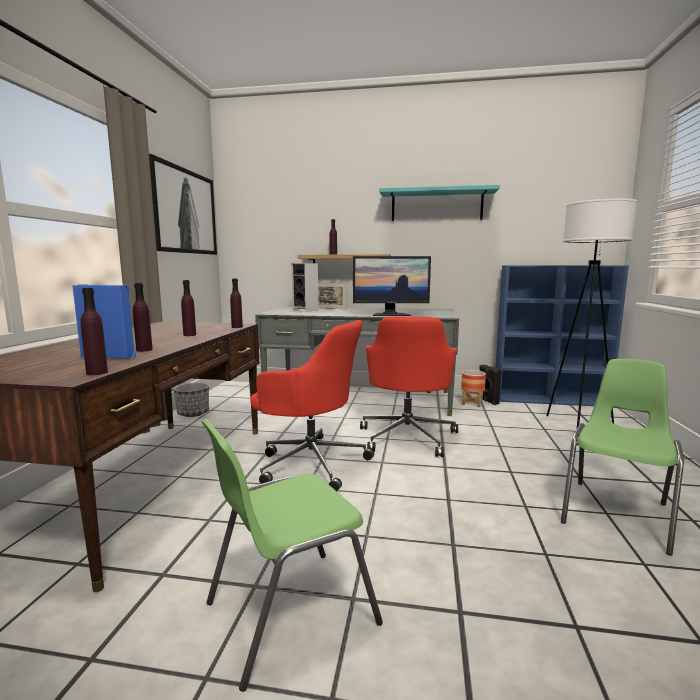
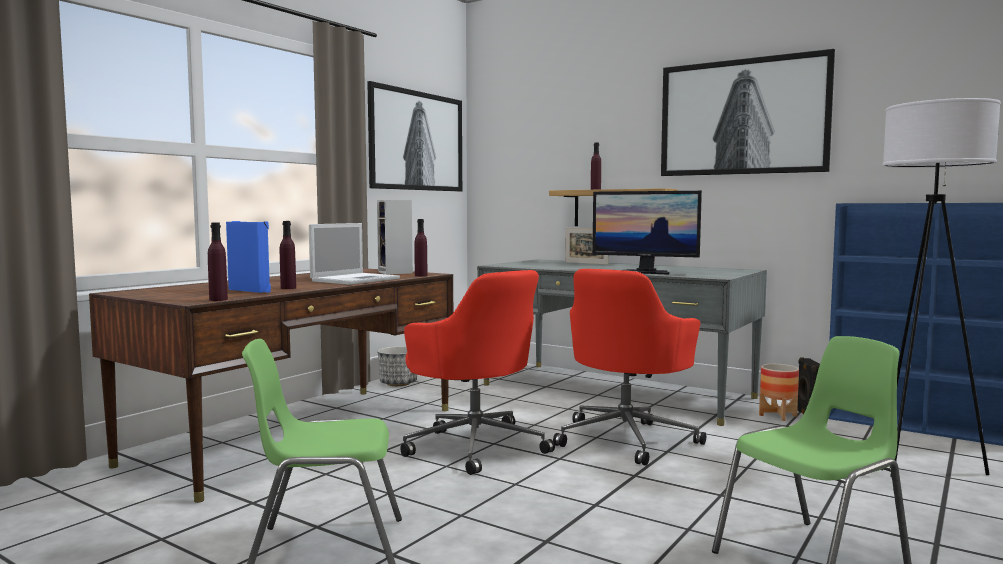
camera: 25 degrees right, 5 degrees down
(189, 335) = (356, 280): purple bottle -> laptop
(306, 310) = (551, 264): speaker -> speaker (396, 272)
(436, 206) = (743, 117): turquoise shelf -> picture

